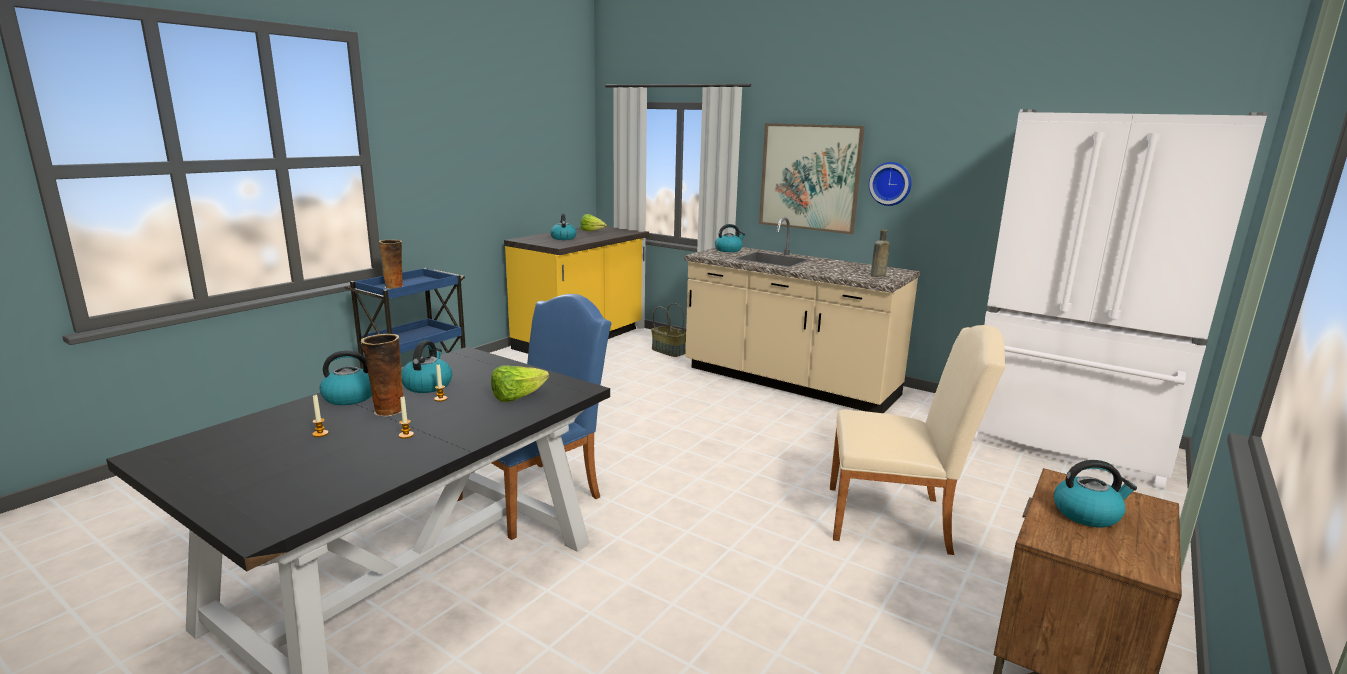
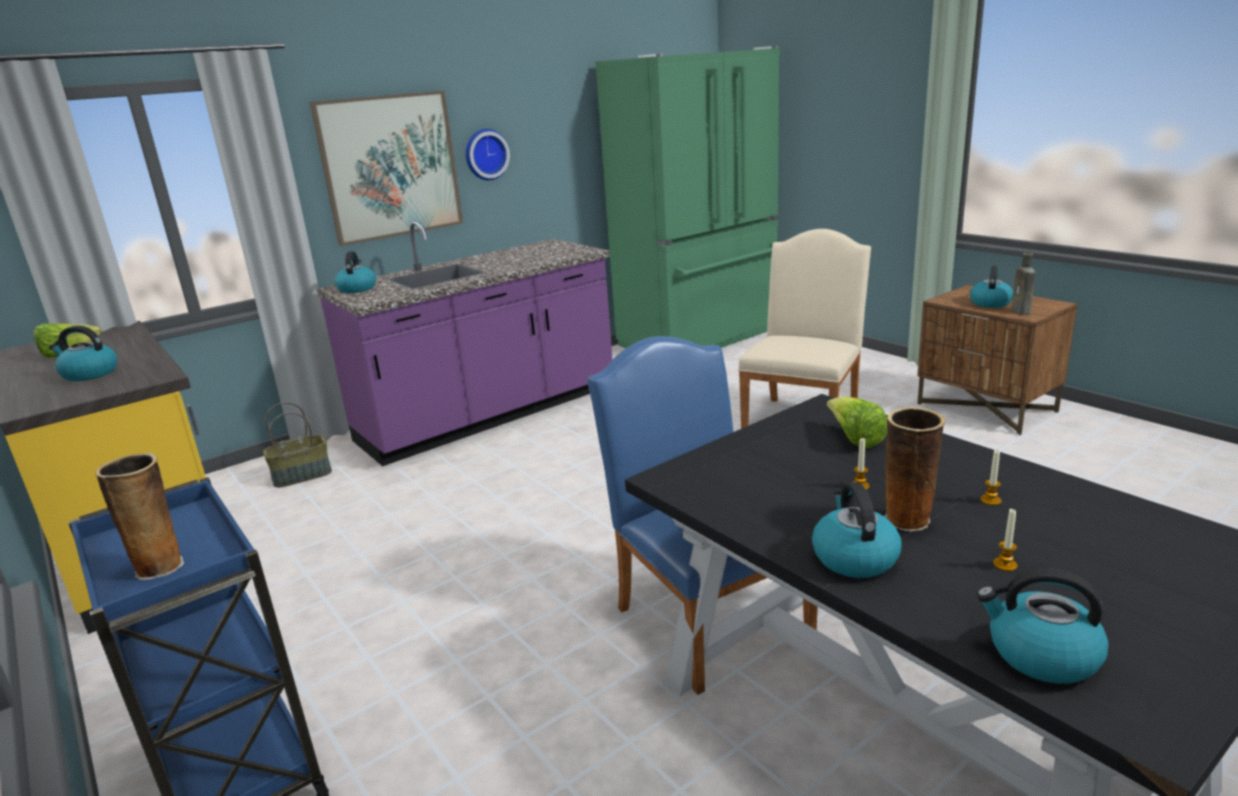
camera: 70 degrees left, 5 degrees up
(427, 385) = (804, 499): kettle -> kettle (1041, 655)
(788, 383) = (490, 415): beige counter -> purple counter
(877, 275) = (561, 250): brown bottle -> brown bottle (1021, 312)
(1065, 445) = (701, 339): white fridge -> green fridge

